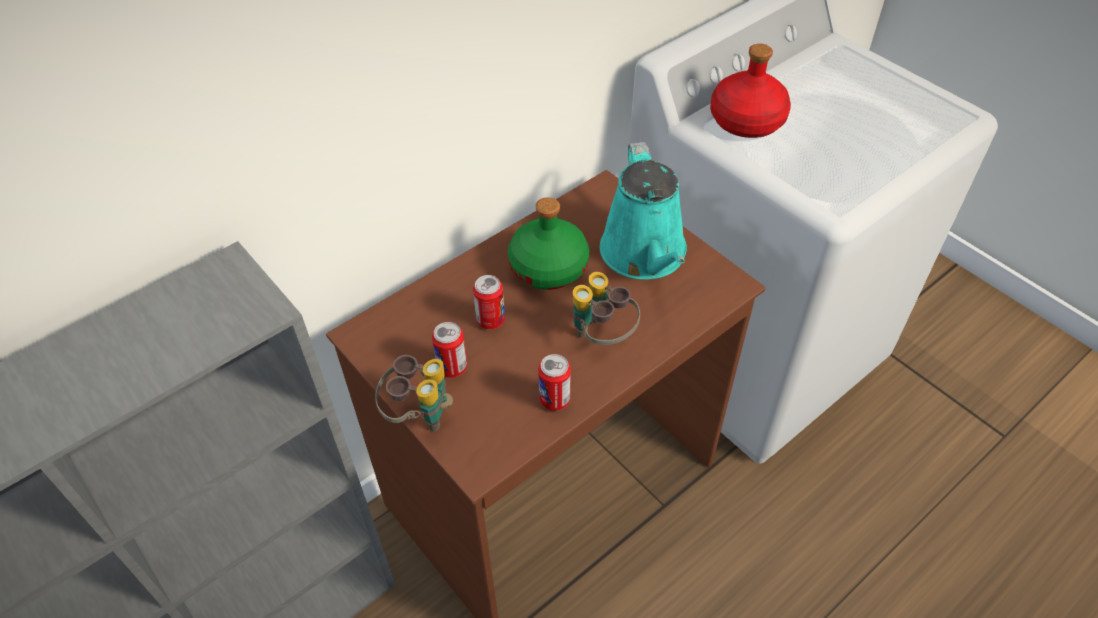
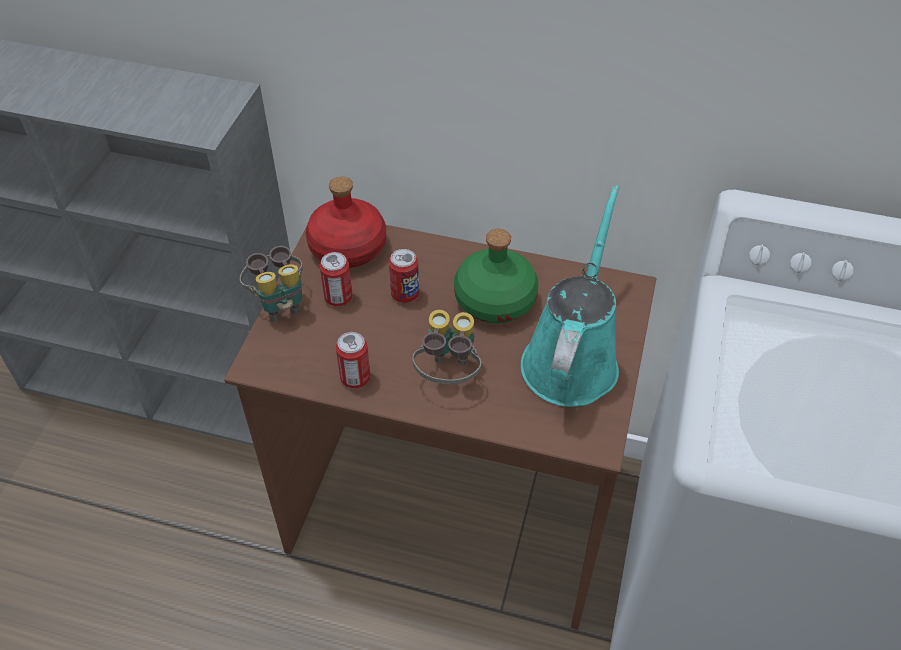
camera: 55 degrees right, 0 degrees up
(645, 255) = (572, 358): turquoise watering can -> turquoise watering can turned 150 degrees clockwise
(745, 121) = (775, 323): red bottle -> red bottle (347, 247)

